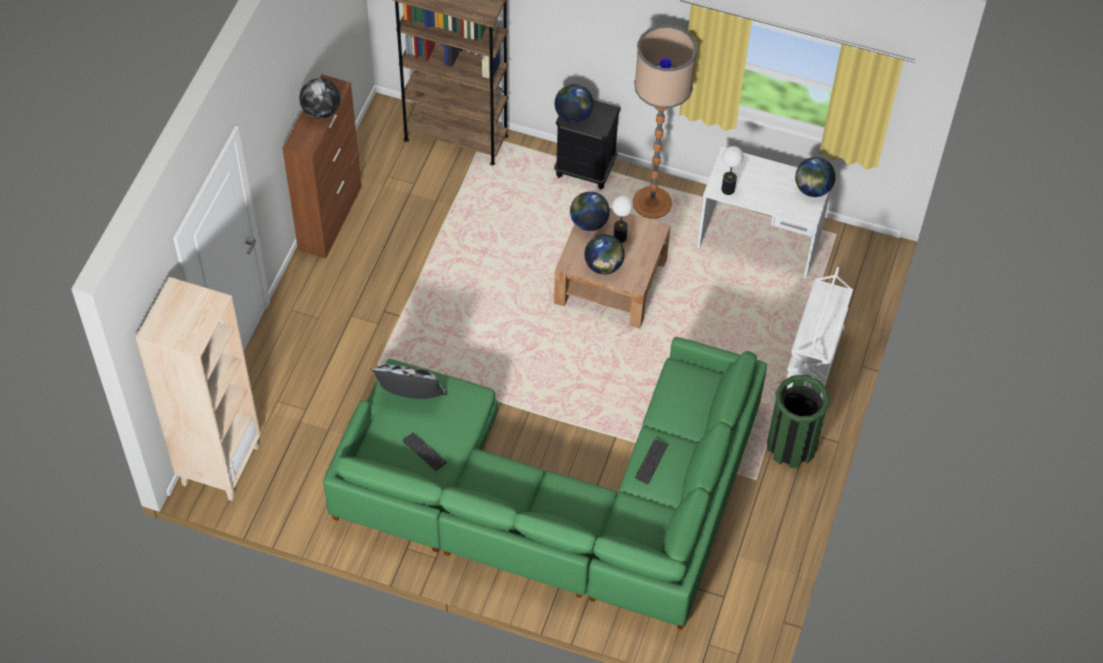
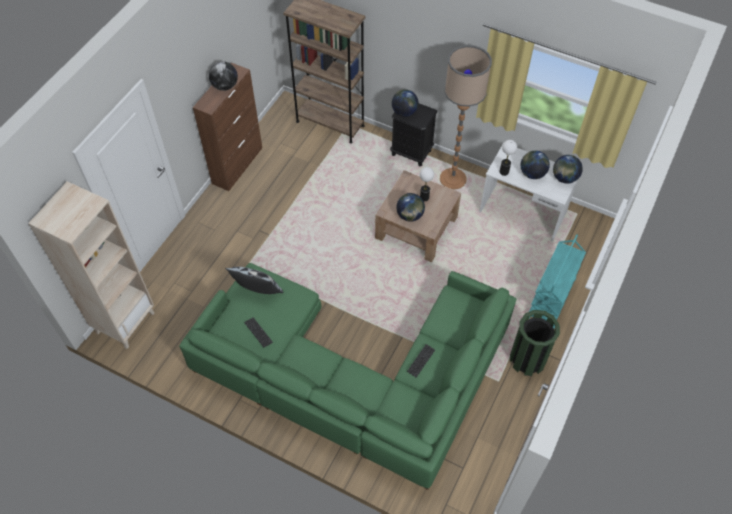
camera: 10 degrees right, 0 degrees up
(589, 222) = (404, 185): globe -> globe (532, 173)
(813, 361) = (551, 300): white cart -> turquoise cart

